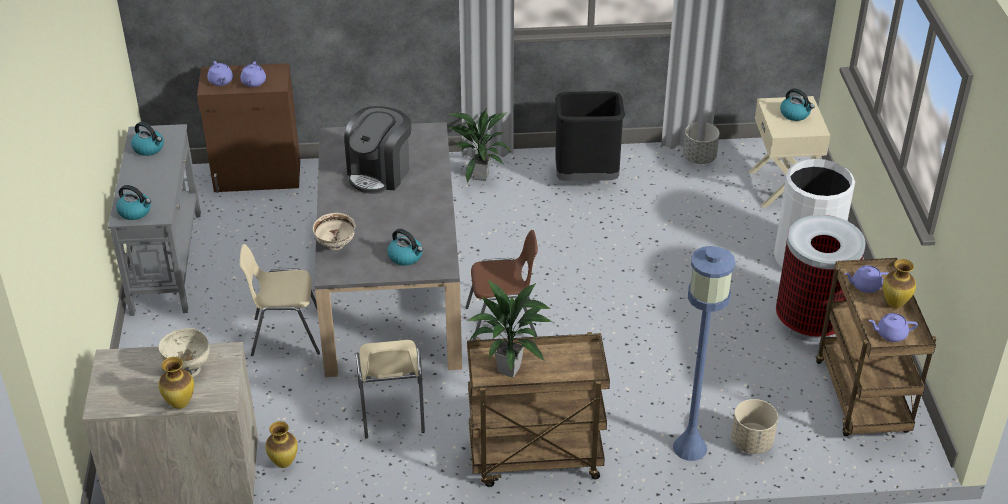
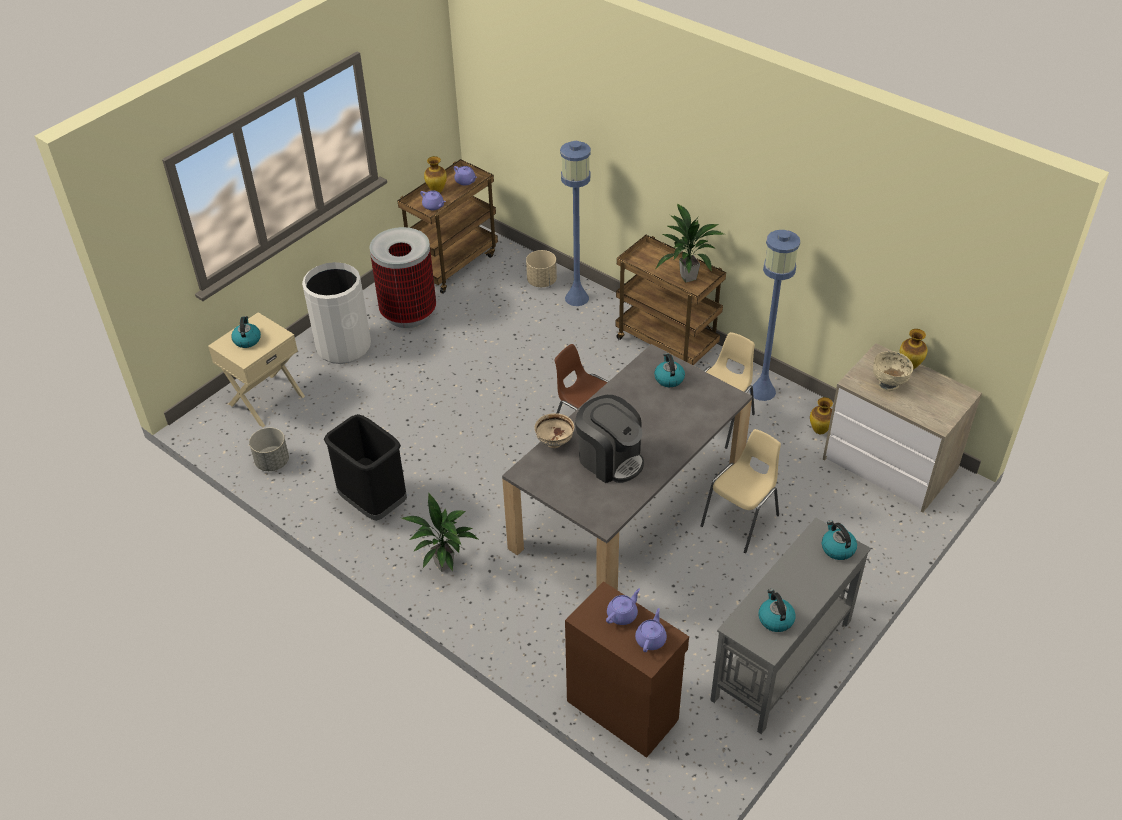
camera: 135 degrees left, 5 degrees up
(286, 335) = (741, 520): beige chair -> beige chair turned 90 degrees counterclockwise
(336, 245) = (707, 417): beige bowl -> beige bowl (554, 442)
(380, 173) = (610, 459): coffee machine -> coffee machine turned 60 degrees clockwise
(380, 469) = (763, 391): none -> blue floor lamp

